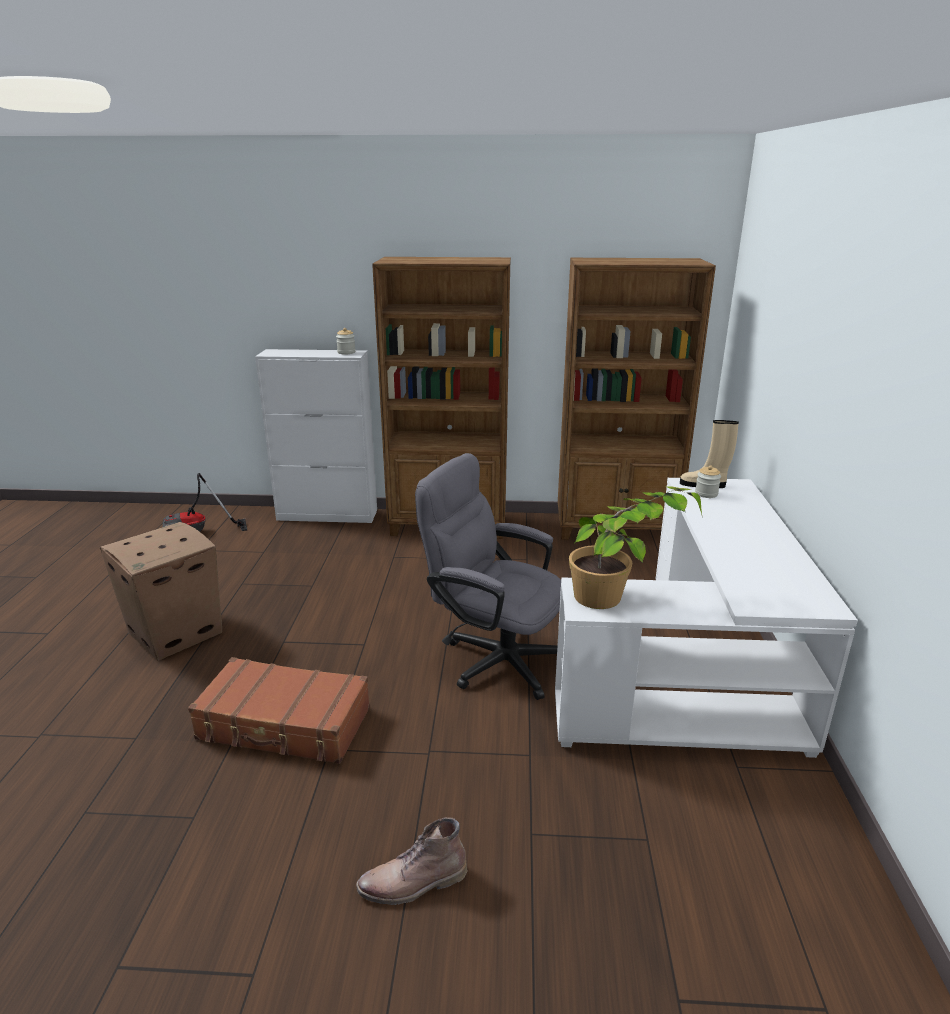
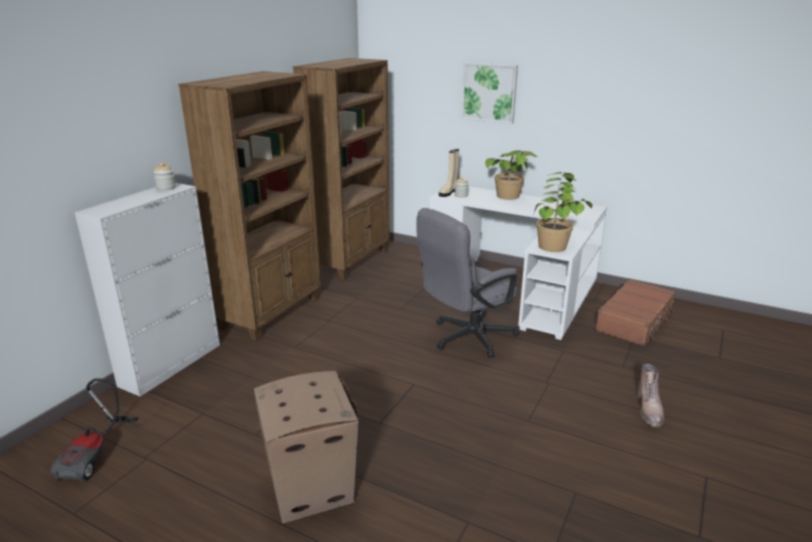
camera: 65 degrees left, 0 degrees up
(284, 724) = (491, 436): brown suitcase -> brown suitcase (635, 321)
(744, 529) = (510, 200): none -> potted plant
(802, 340) = (489, 92): none -> picture

